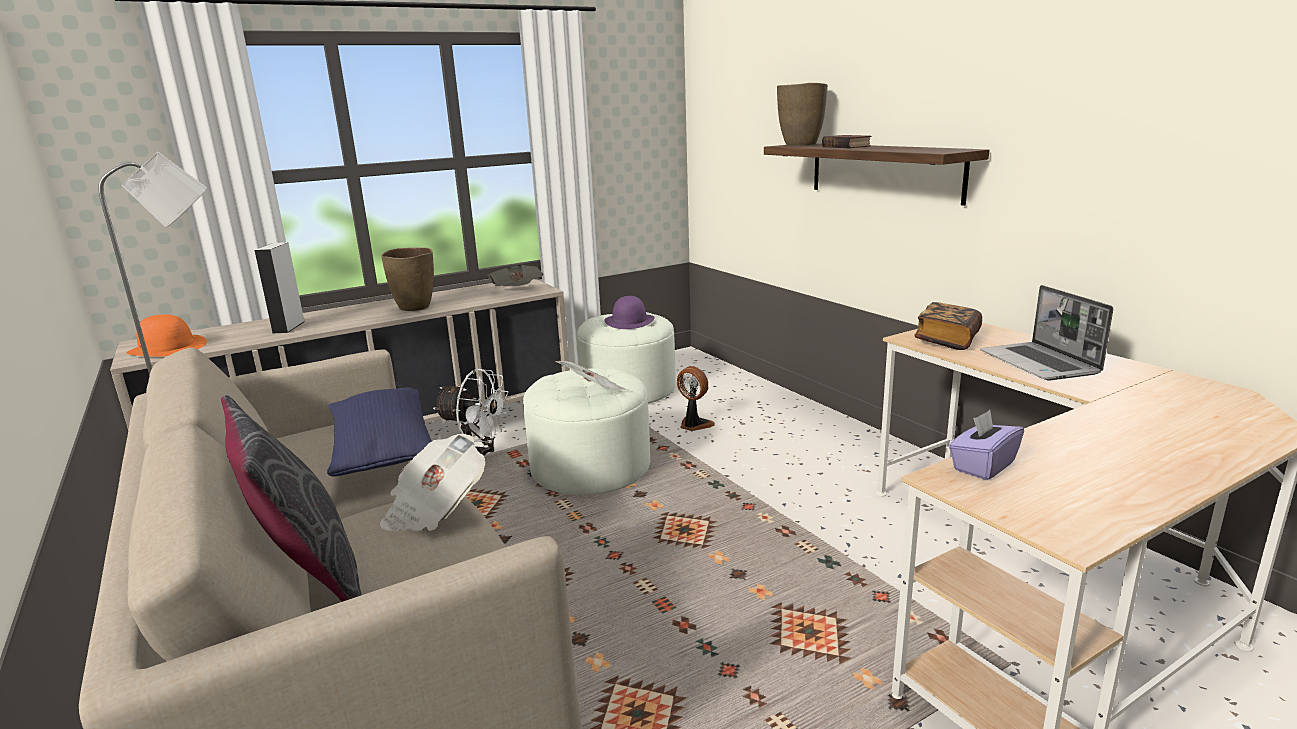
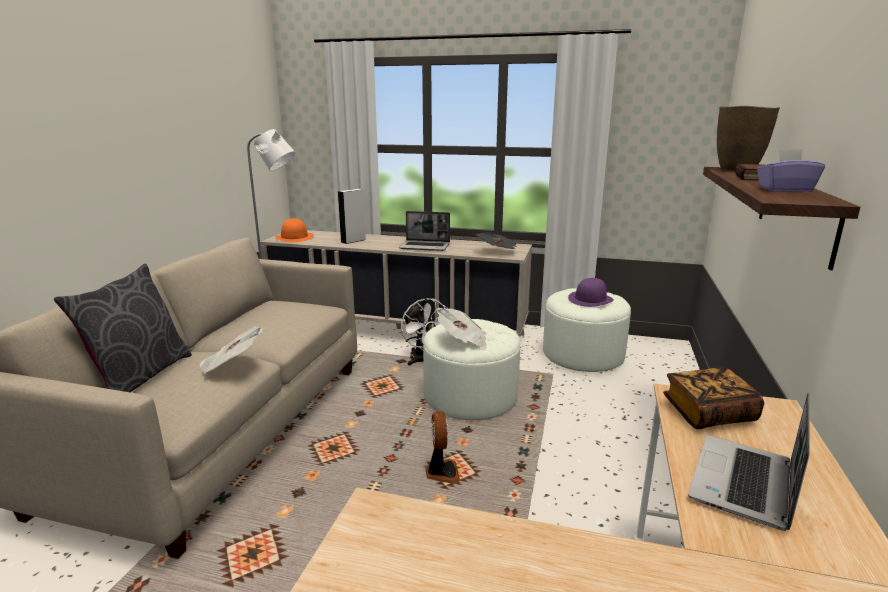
camera: 45 degrees right, 0 degrees up
(382, 452) = (284, 326): blue pillow -> none
(415, 307) = (425, 246): brown vase -> laptop
(694, 425) = (584, 402): fan -> fan (441, 473)
(982, 466) = (420, 522): purple tissue box -> purple tissue box (785, 189)

